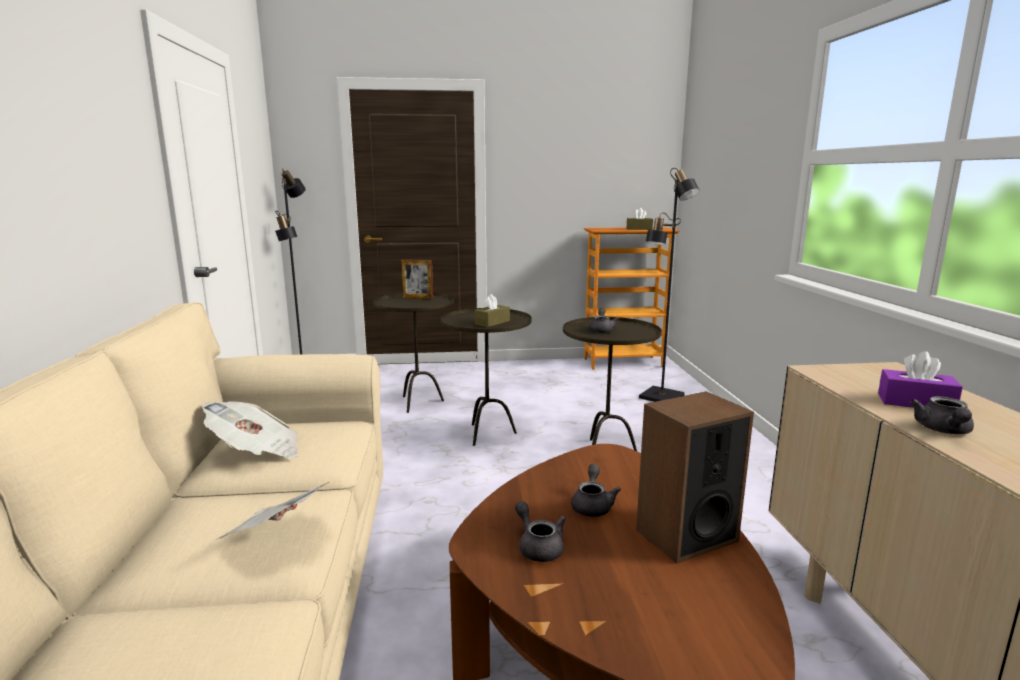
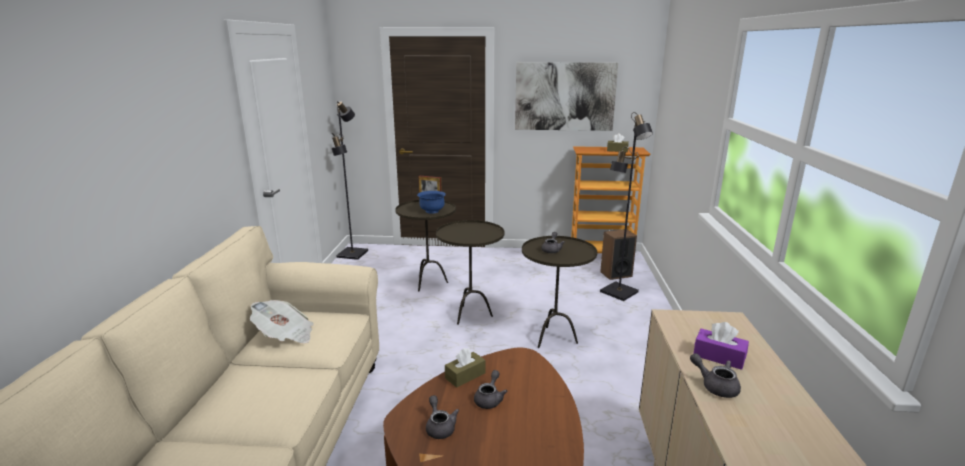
camera: 10 degrees right, 5 degrees up
(276, 537) = (280, 402): newspaper -> none
(423, 303) = (432, 211): none -> blue bowl
(492, 322) = (473, 236): brown tissue box -> brown tissue box (465, 375)
(572, 166) = (565, 96): none -> picture
(685, 535) = (541, 430): speaker -> speaker (616, 274)
(943, 431) = (715, 386): grey teapot -> grey teapot turned 105 degrees clockwise

